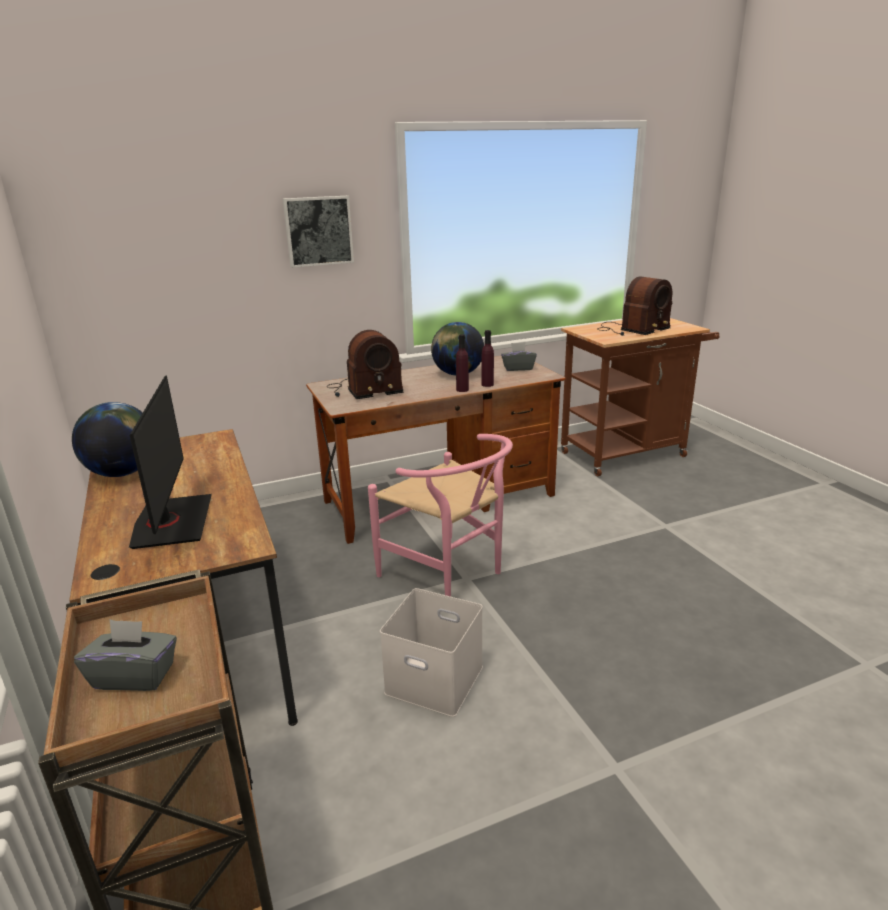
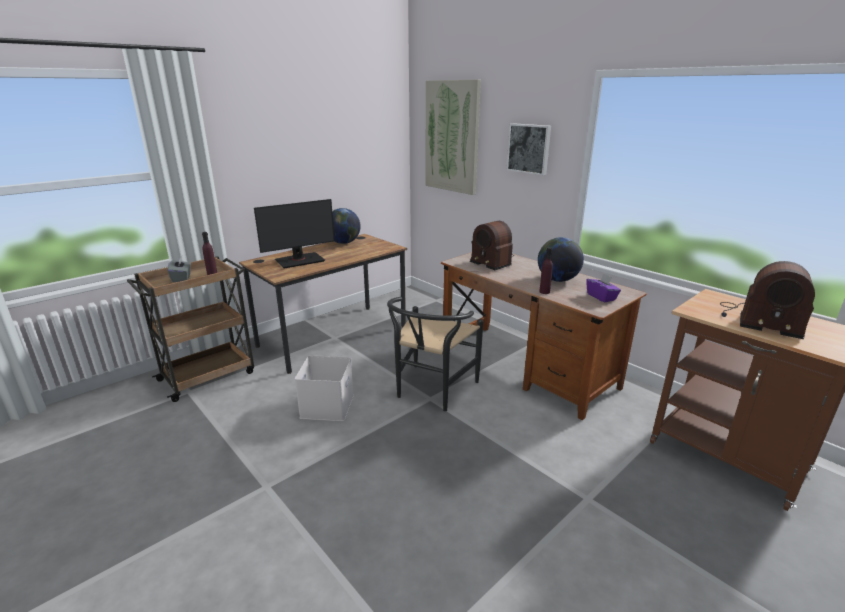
camera: 70 degrees right, 0 degrees up
(154, 235) = (452, 137): none -> picture
(450, 574) = (431, 391): pink chair -> black chair
(462, 390) = (523, 286): purple bottle -> purple bottle (212, 274)
(518, 368) = (601, 297): grey tissue box -> purple tissue box

